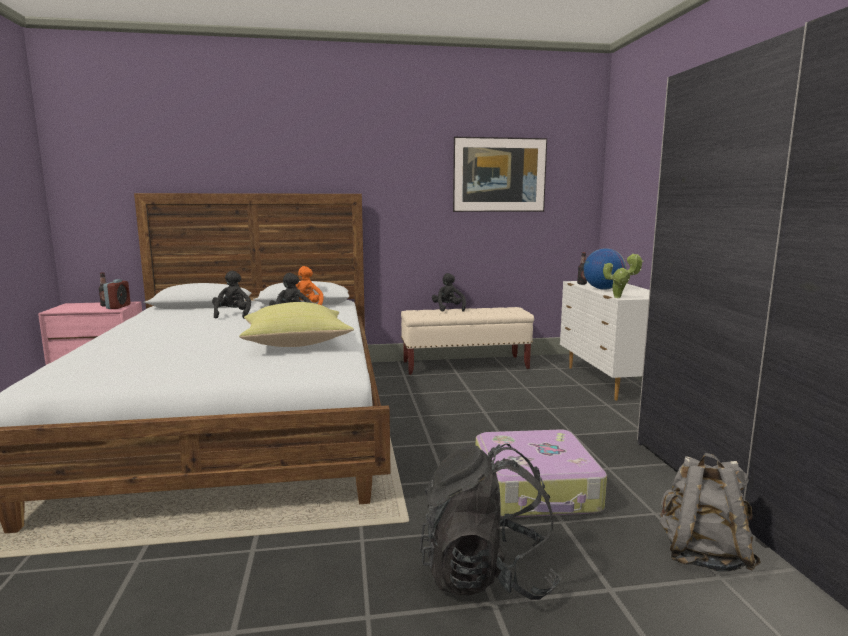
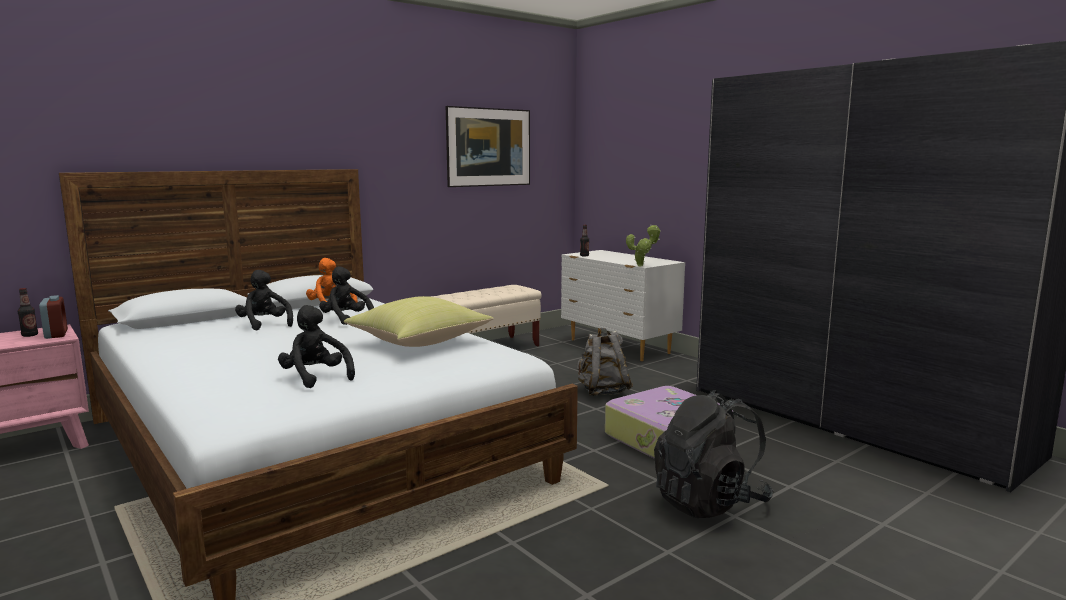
camera: 30 degrees left, 0 degrees up
(448, 309) = (452, 293): black plush toy -> black plush toy (316, 378)
(603, 289) = (612, 259): globe -> none
(702, 555) = (814, 451): grey backpack -> grey backpack (602, 392)

